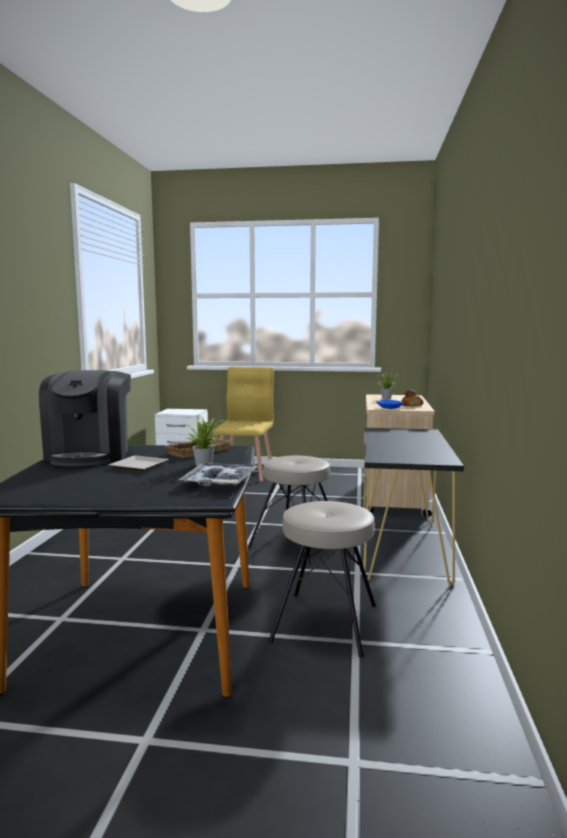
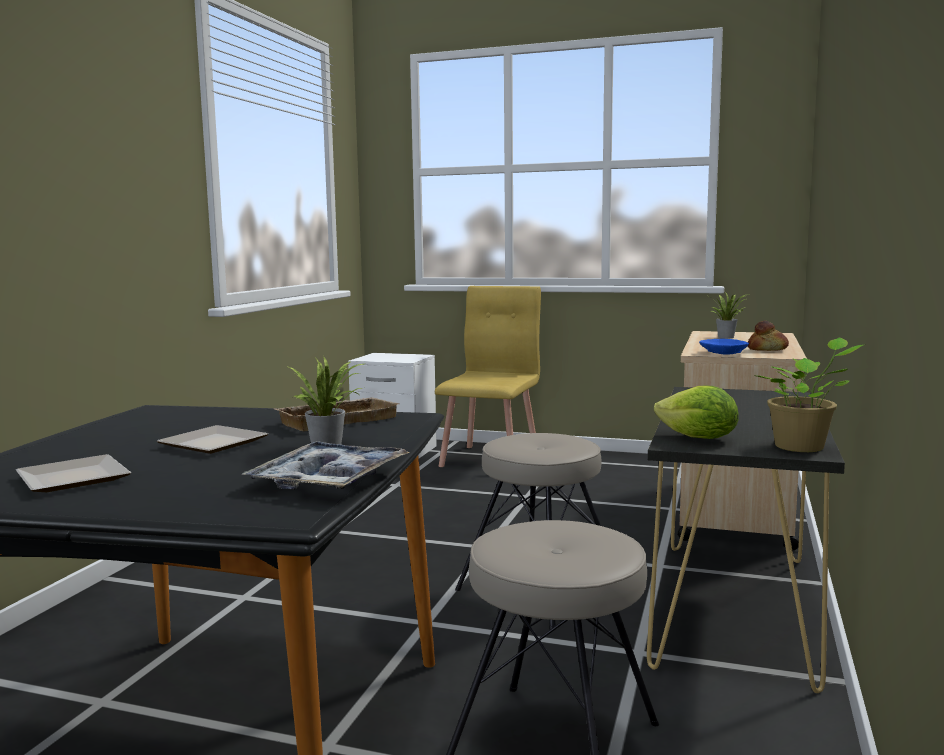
camera: 10 degrees right, 0 degrees up
(80, 486) = (77, 479): none -> plate
(90, 454) = (153, 422): coffee machine -> none
(388, 456) = (698, 438): none -> lettuce
(442, 459) = (803, 447): none -> potted plant

